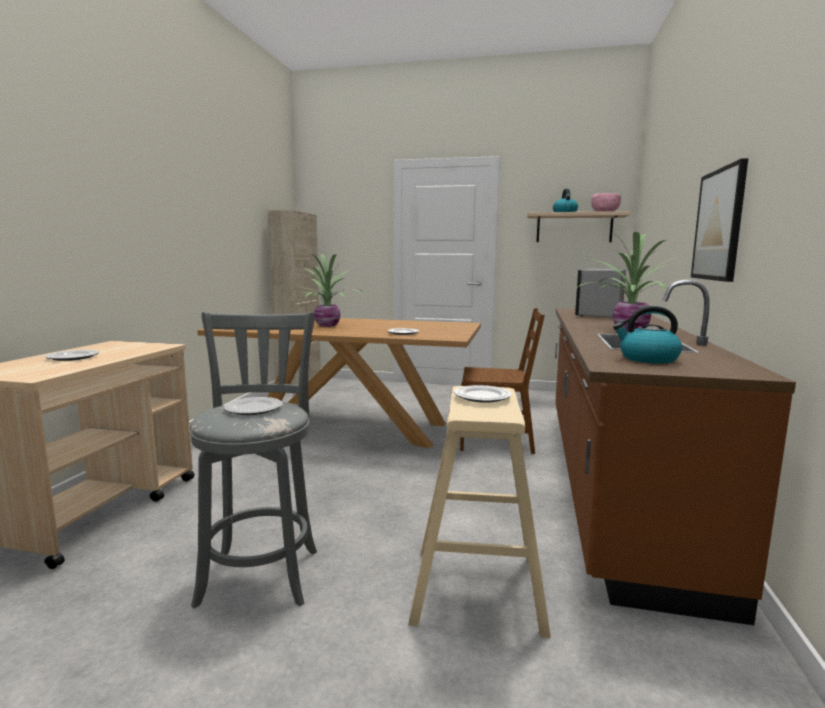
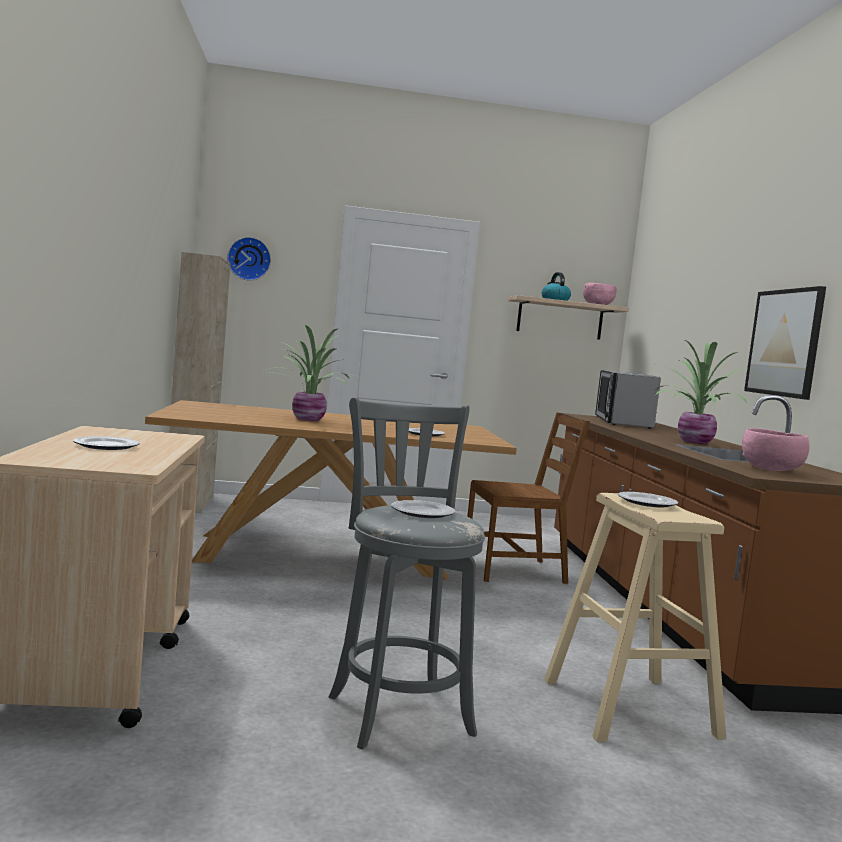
camera: 20 degrees left, 5 degrees down
(331, 210) = (249, 259): none -> wall clock
(647, 359) = (772, 469): kettle -> pink bowl

